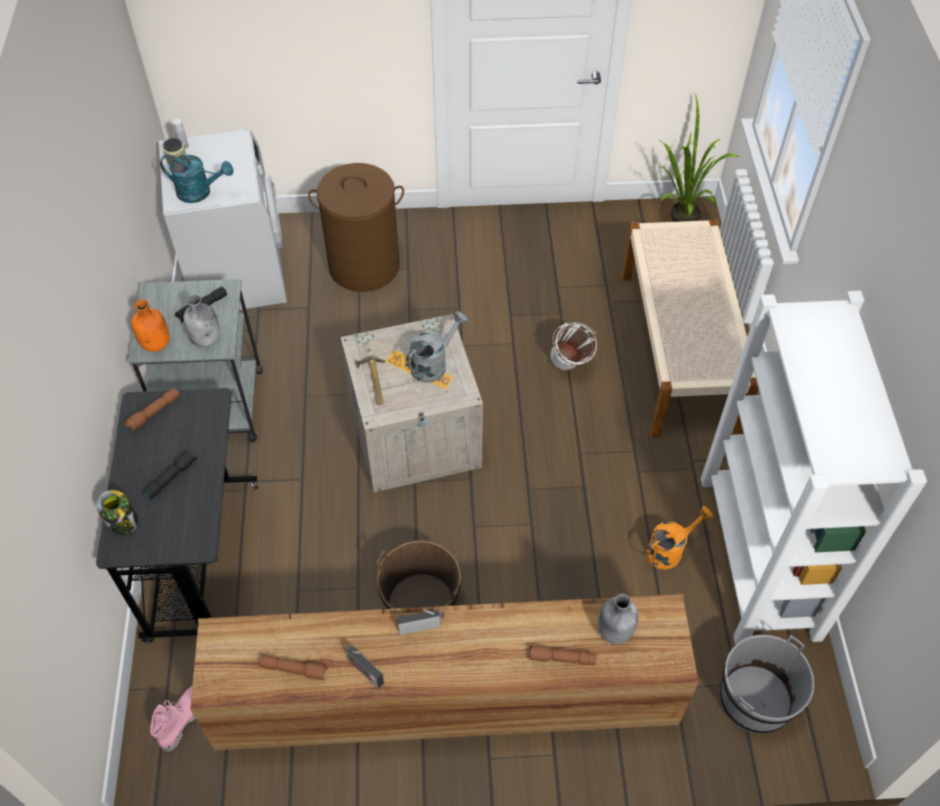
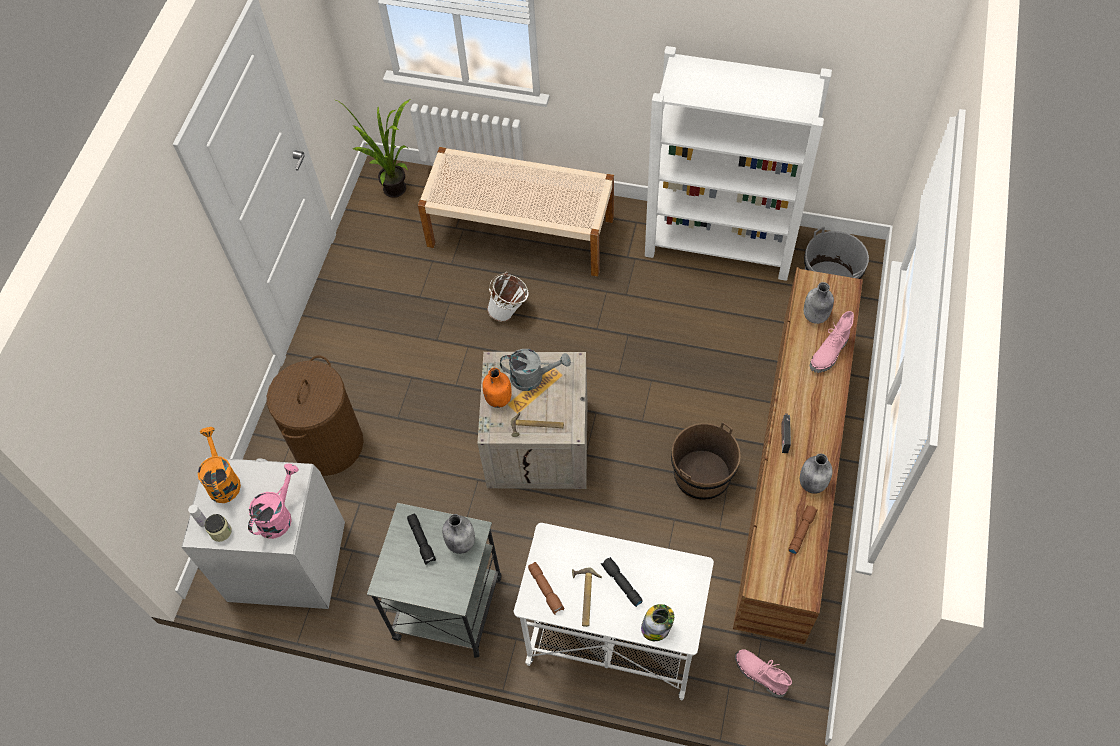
camera: 70 degrees left, 5 degrees up
(150, 448) = (584, 597): none -> hammer
(156, 344) = (451, 587): orange bottle -> orange bottle (499, 398)
(200, 192) = (278, 515): turquoise watering can -> pink watering can
(203, 559) = (613, 639): black desk -> white desk
(364, 670) = (812, 483): radio -> grey bottle
(433, 364) = (533, 377): grey watering can -> grey watering can turned 120 degrees clockwise
(561, 659) = (829, 354): brown flashlight -> pink boot
(669, 550) = (700, 295): orange watering can -> orange watering can (222, 480)

